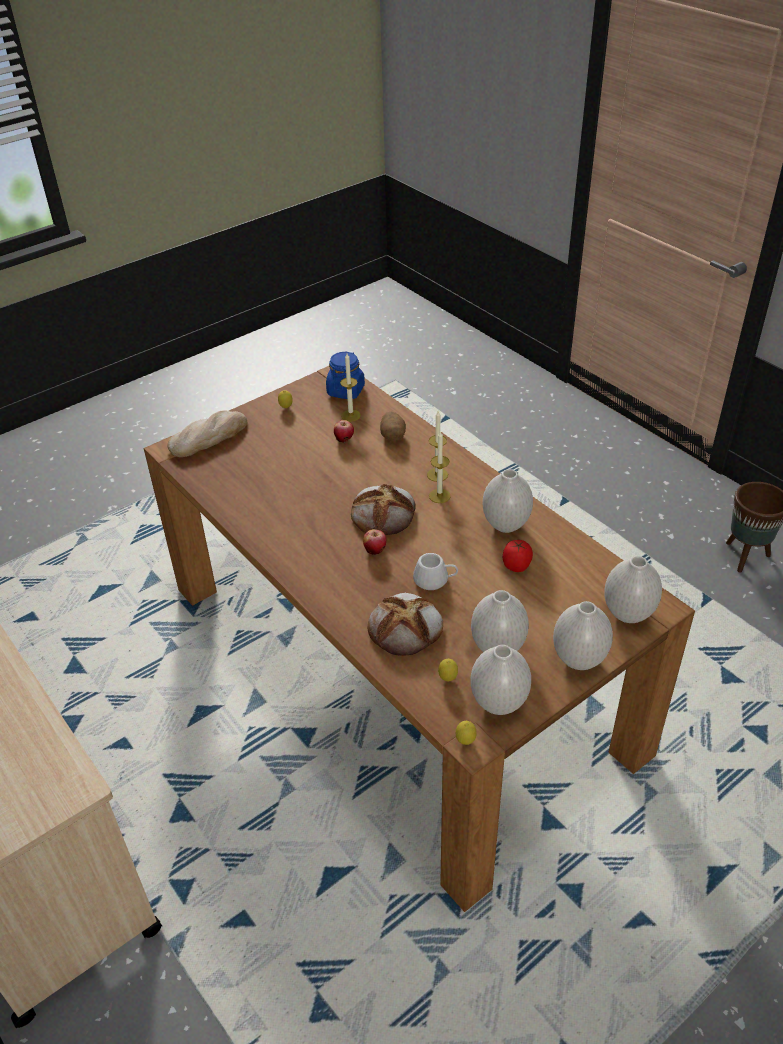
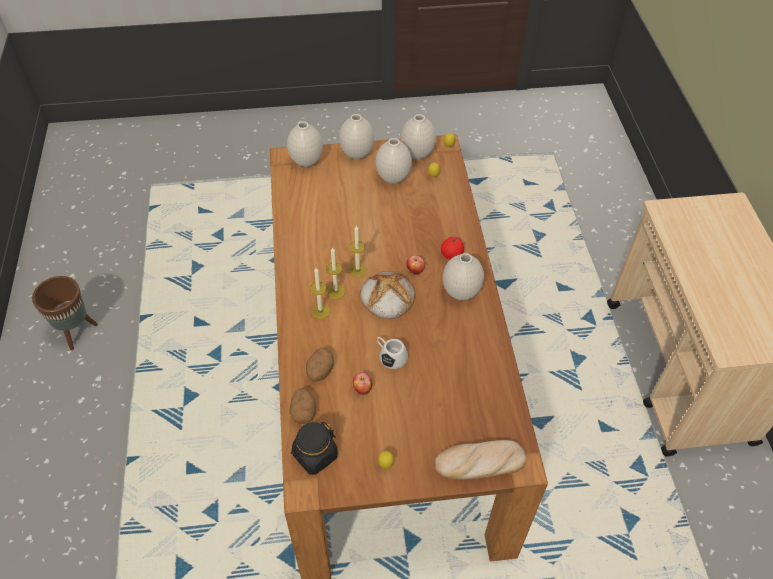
camera: 150 degrees left, 10 degrees up
(346, 391) = (315, 455): blue jar -> black jar
(351, 415) = (335, 417): candle -> candle (358, 270)
(380, 408) = (303, 412): none -> potato
(406, 628) = (434, 212): bread -> none
(435, 580) = (393, 232): white mug -> white mug (390, 356)
(505, 525) = (315, 246): white vase -> white vase (461, 293)
(517, 566) = (336, 216): tomato -> tomato (451, 256)

